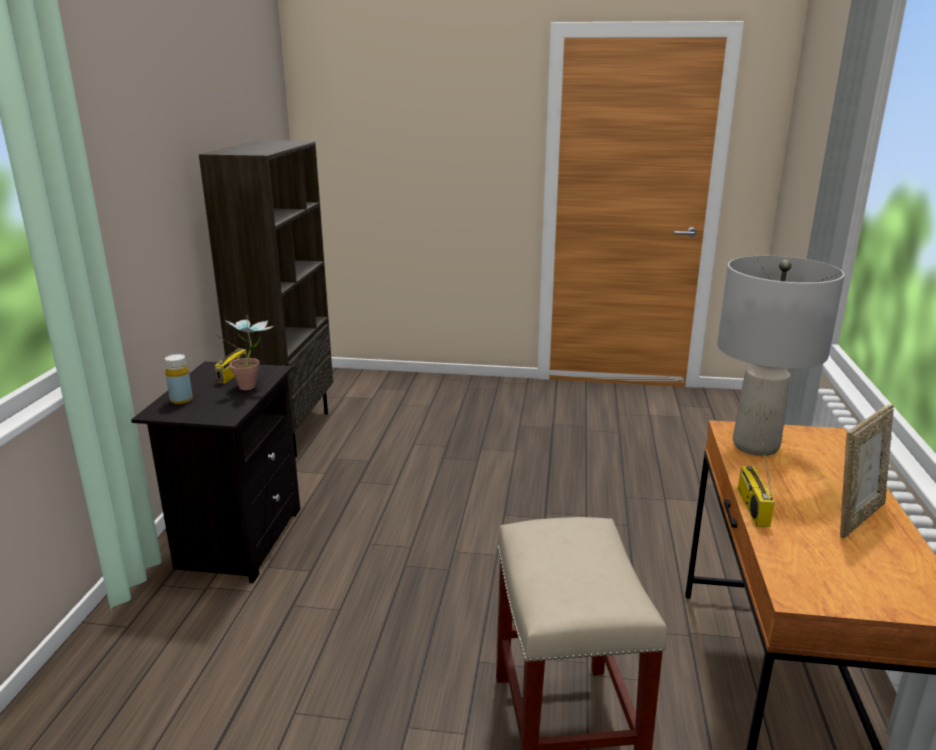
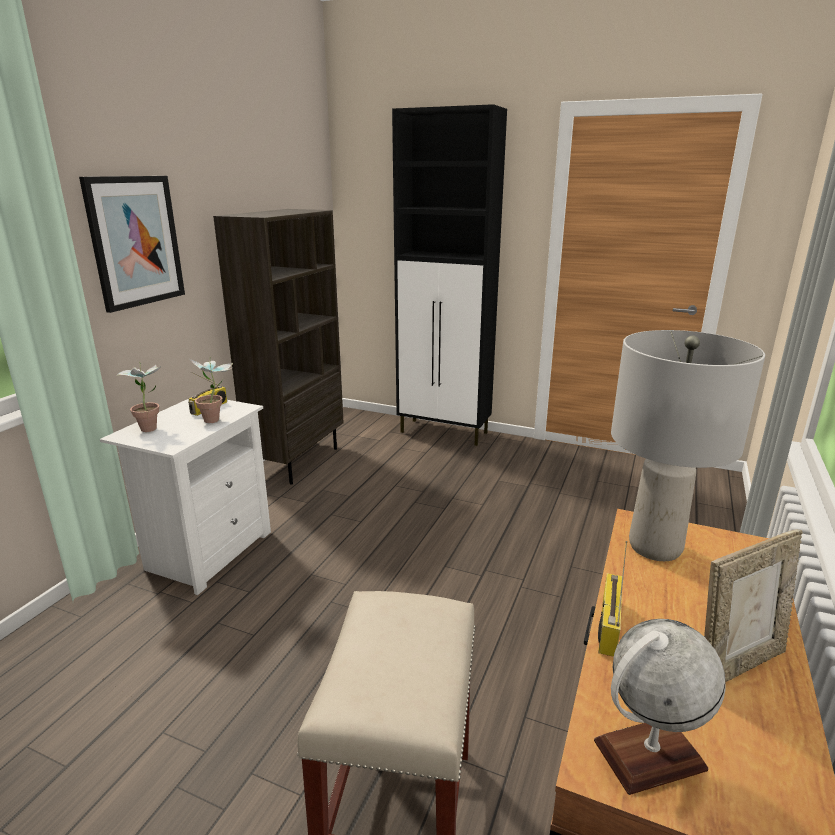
camera: 15 degrees right, 0 degrees up
(132, 189) = (135, 241): none -> picture
(181, 400) = (151, 426): yellow bottle -> potted plant
(238, 539) = (207, 551): black nightstand -> white nightstand
(440, 383) = (445, 432): none -> black cabinet
(827, 582) = (649, 755): none -> globe

